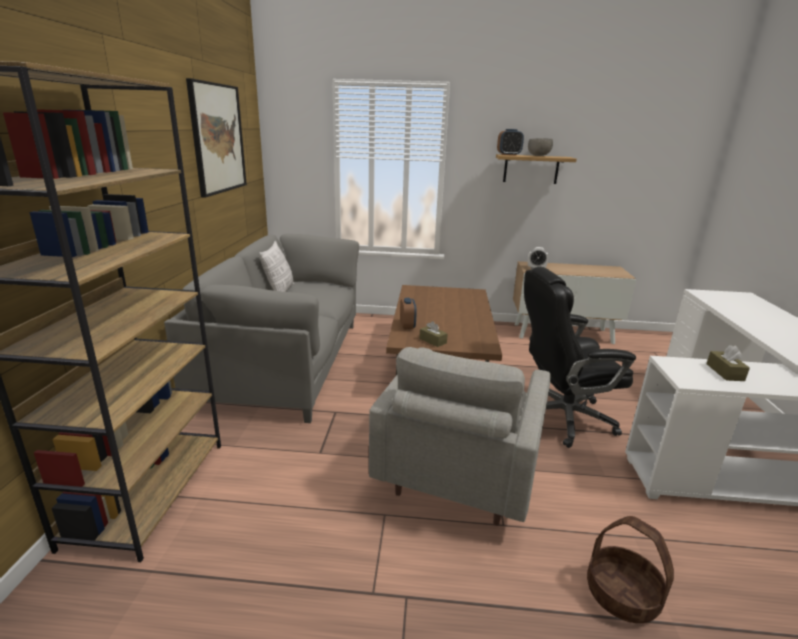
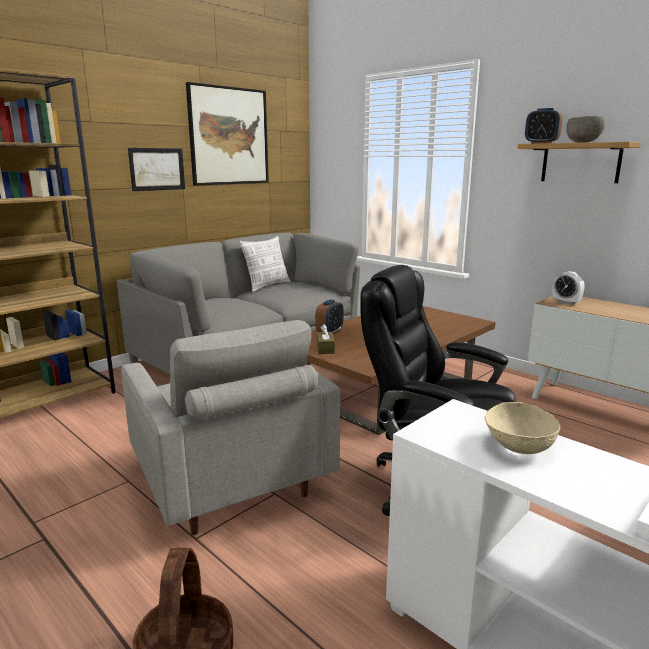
camera: 40 degrees right, 5 degrees down
(176, 183) = (157, 169): none -> picture
(457, 475) = (230, 483): grey armchair -> grey armchair turned 90 degrees counterclockwise
(725, 372) = (518, 445): brown tissue box -> beige bowl

